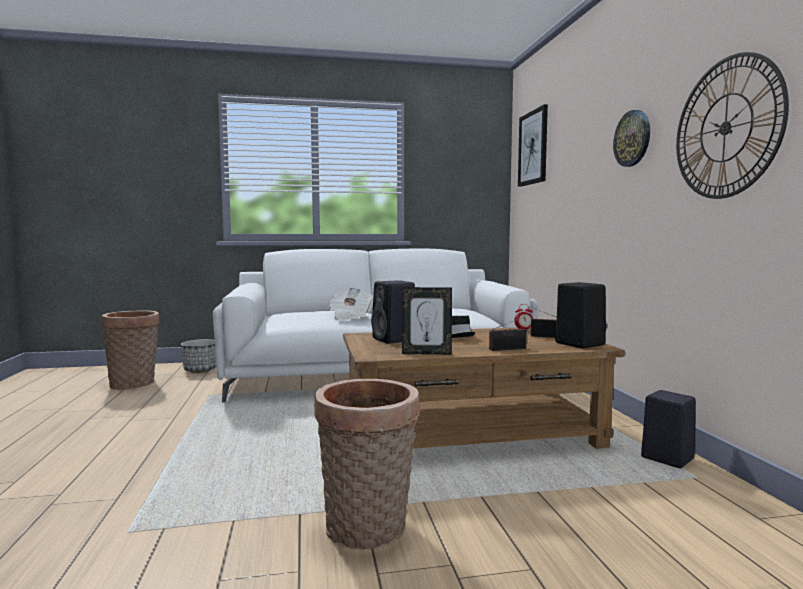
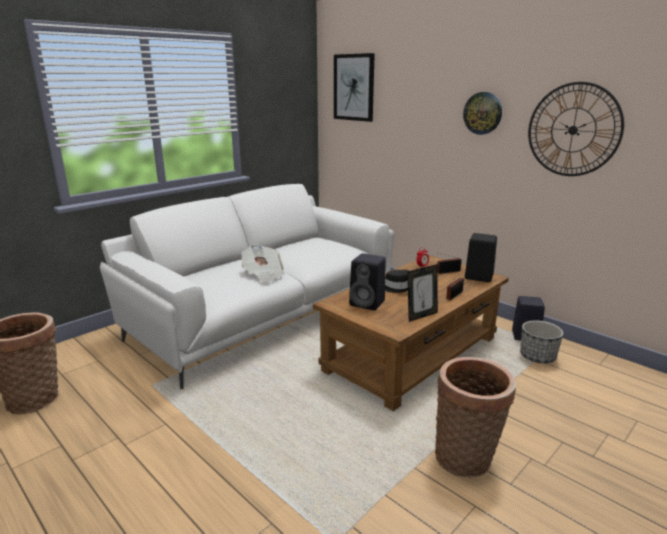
camera: 35 degrees left, 15 degrees up
(200, 370) = (81, 355): planter -> planter (537, 357)

